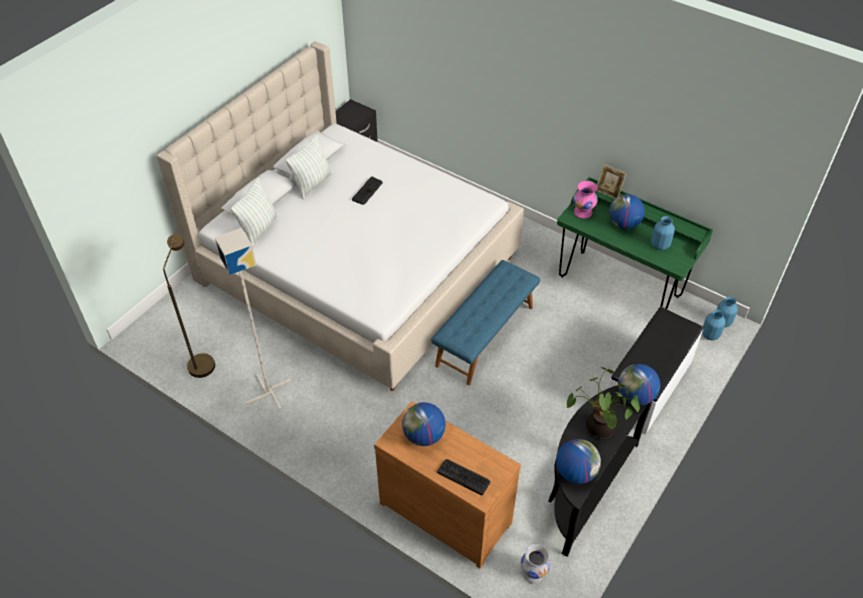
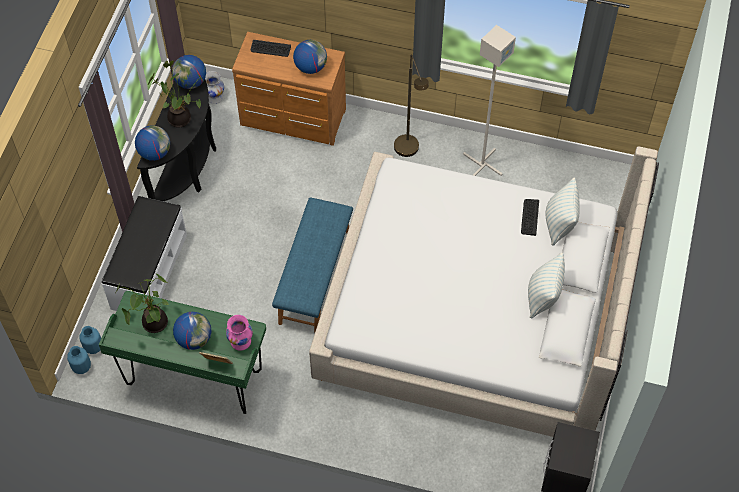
camera: 160 degrees right, 10 degrees up
(202, 360) = (558, 174): brown floor lamp -> brown floor lamp (409, 152)
(367, 191) = (479, 305): keyboard -> keyboard (530, 217)
(660, 245) = (152, 322): blue vase -> potted plant

